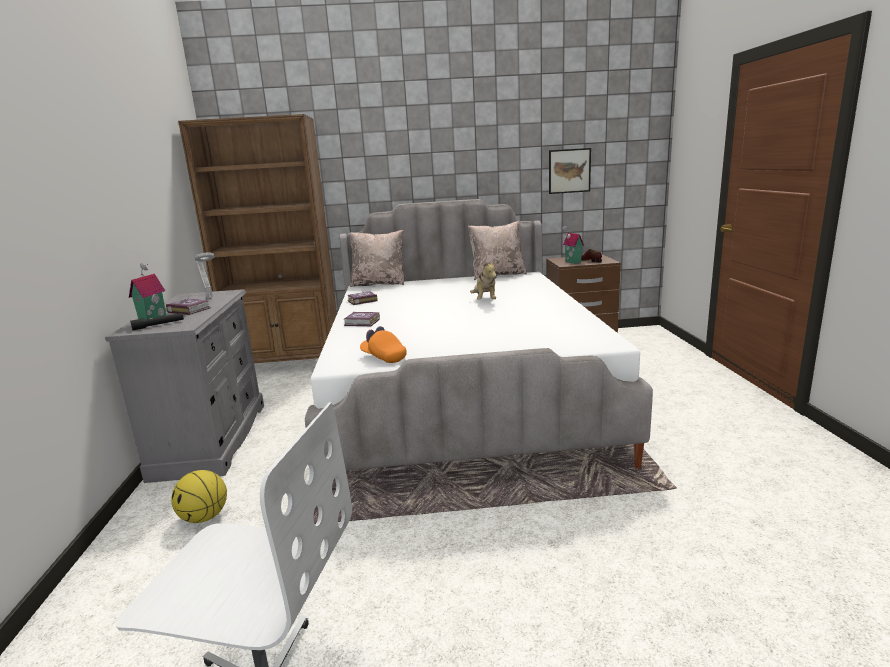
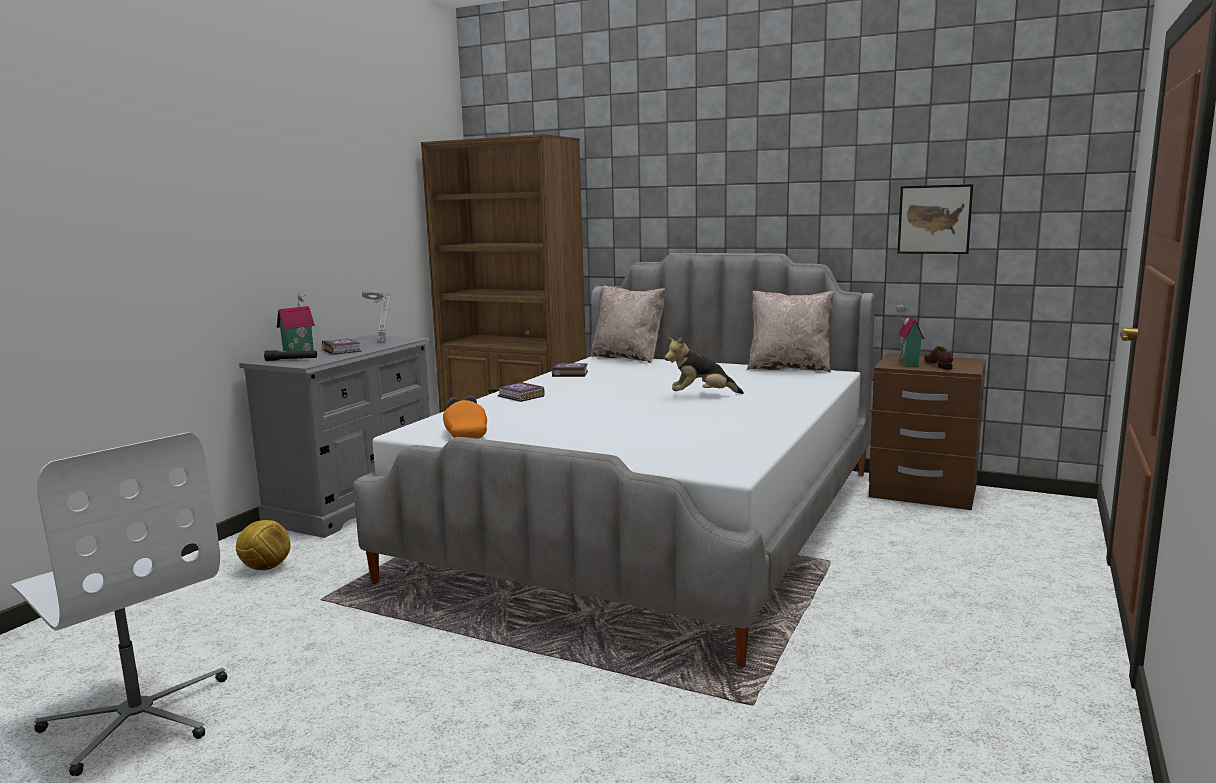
camera: 30 degrees right, 5 degrees down
(204, 517) = (265, 568): basketball -> football
(485, 300) = (701, 396): plush toy -> plush toy turned 60 degrees clockwise

